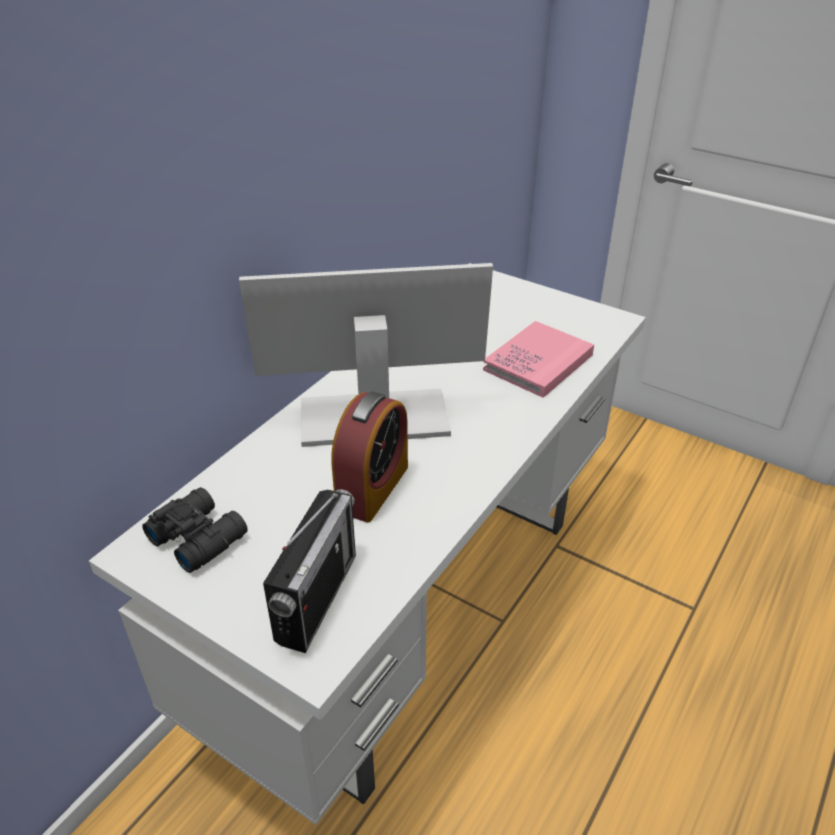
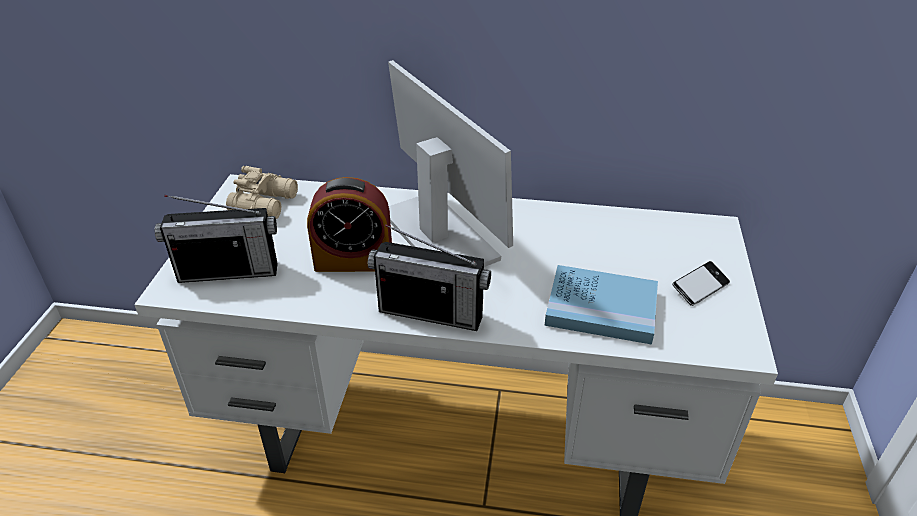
camera: 65 degrees right, 0 degrees up
(198, 536) = (266, 203): black binoculars -> beige binoculars
(489, 456) = (431, 313): none -> radio
(538, 362) = (601, 308): pink book -> blue book
(541, 310) = (699, 287): none -> phone

